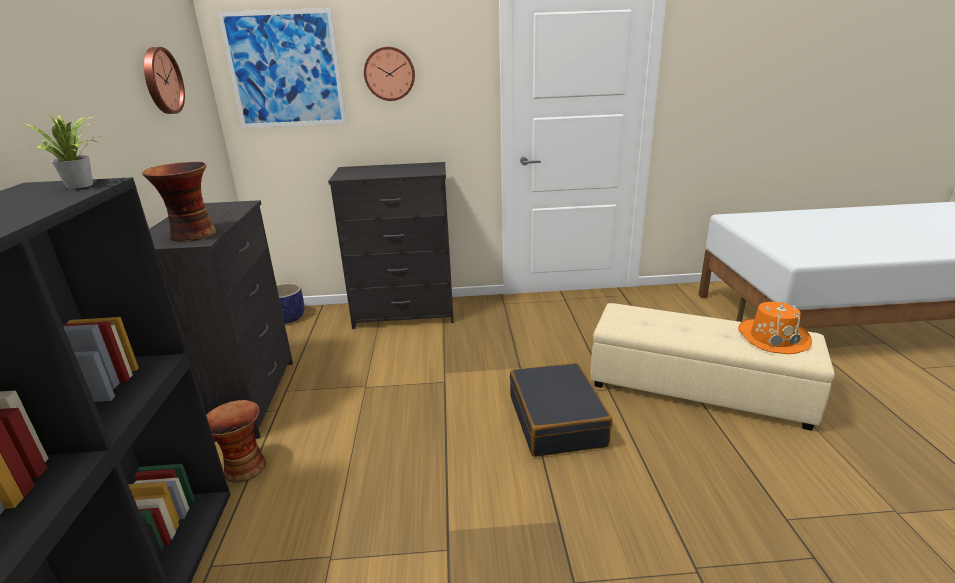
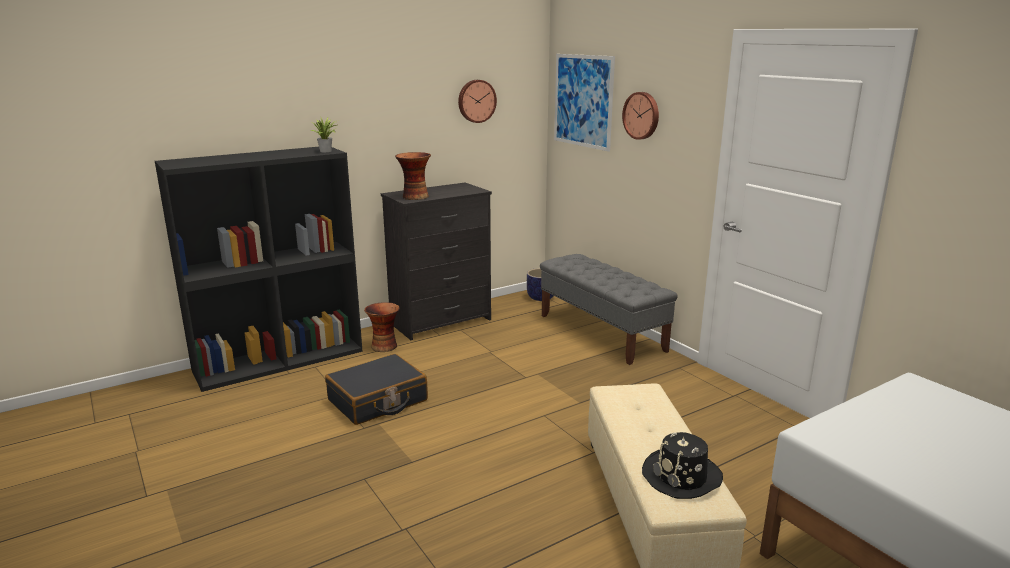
camera: 60 degrees right, 5 degrees down
(405, 314) = (602, 333): black dresser -> grey bench
(557, 421) = (522, 436): black suitcase -> black suitcase (378, 401)
(772, 337) = (682, 476): orange hat -> black hat

